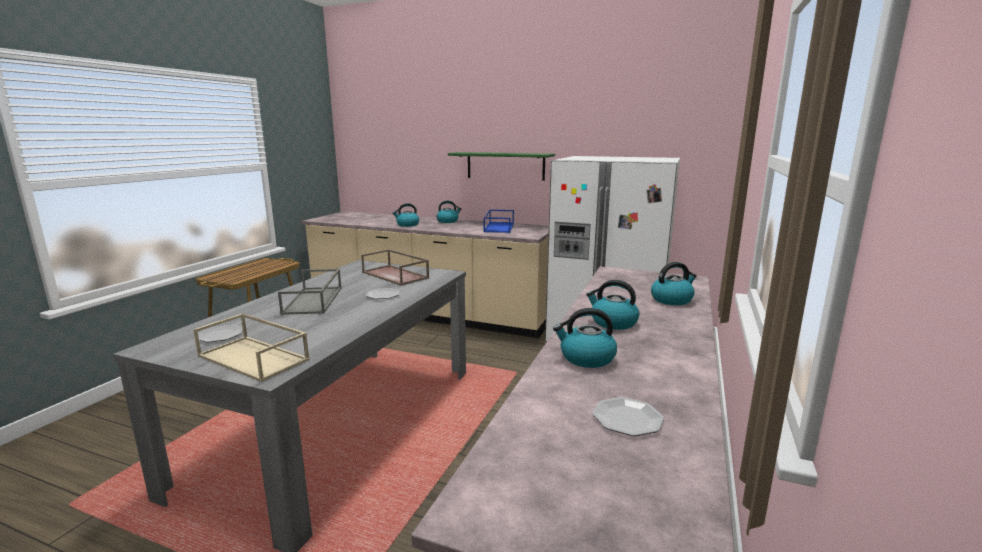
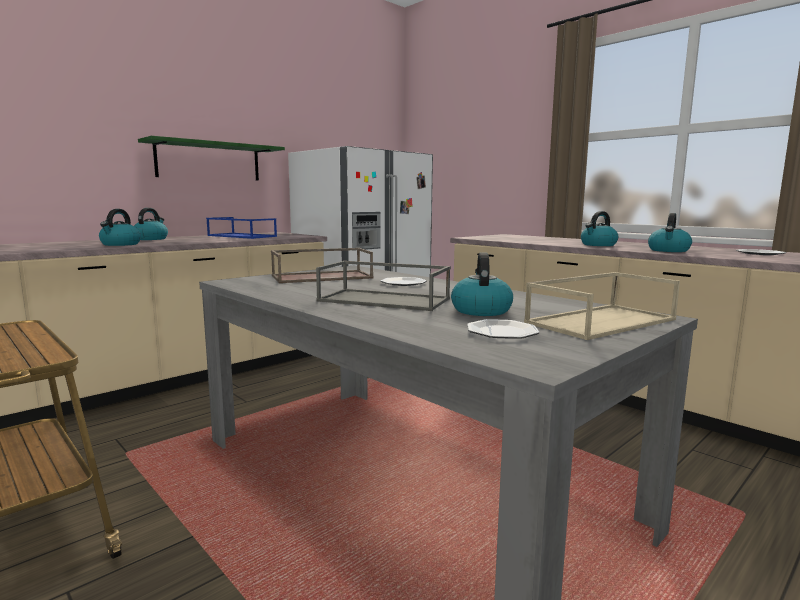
camera: 65 degrees left, 5 degrees down
(672, 300) = (553, 239): kettle -> kettle (480, 310)

